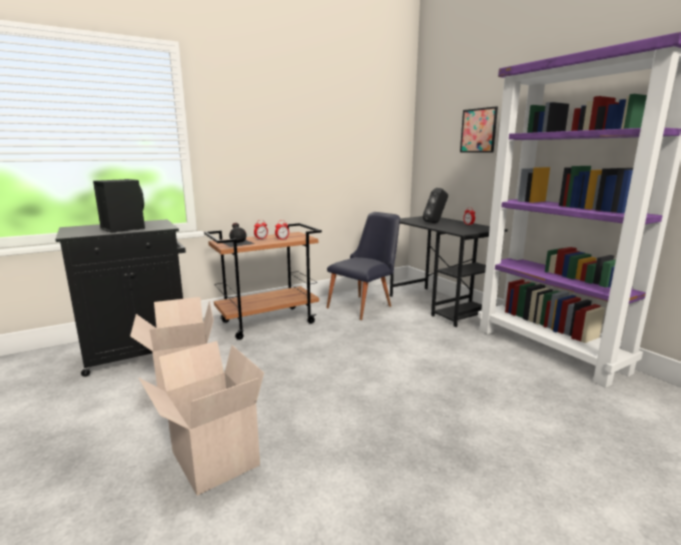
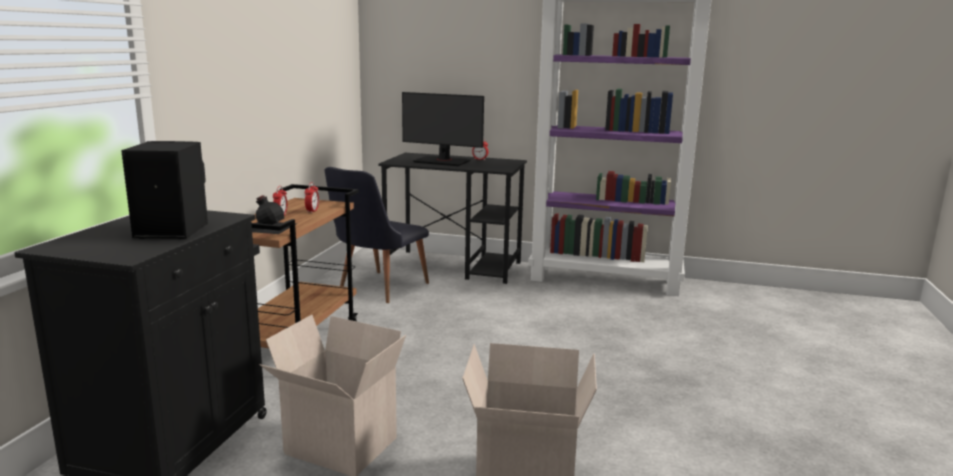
camera: 45 degrees left, 0 degrees up
(364, 306) = (377, 289): black chair -> black chair turned 150 degrees counterclockwise
(435, 223) = (442, 161): black speaker -> monitor
(478, 130) = (473, 44): picture -> none

